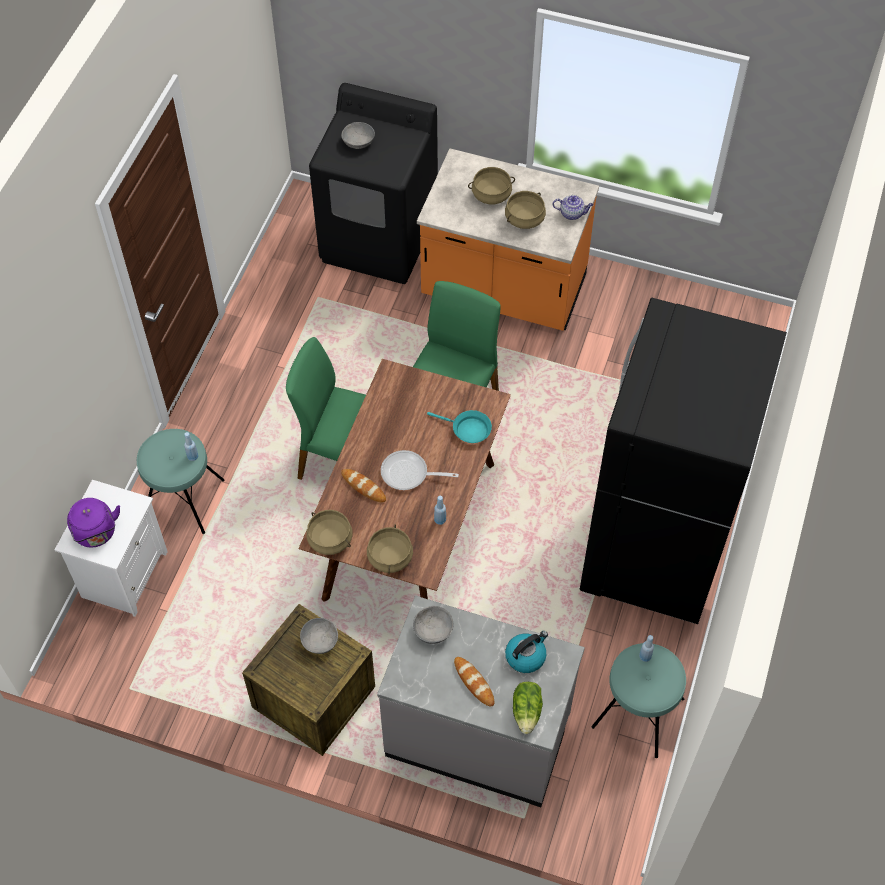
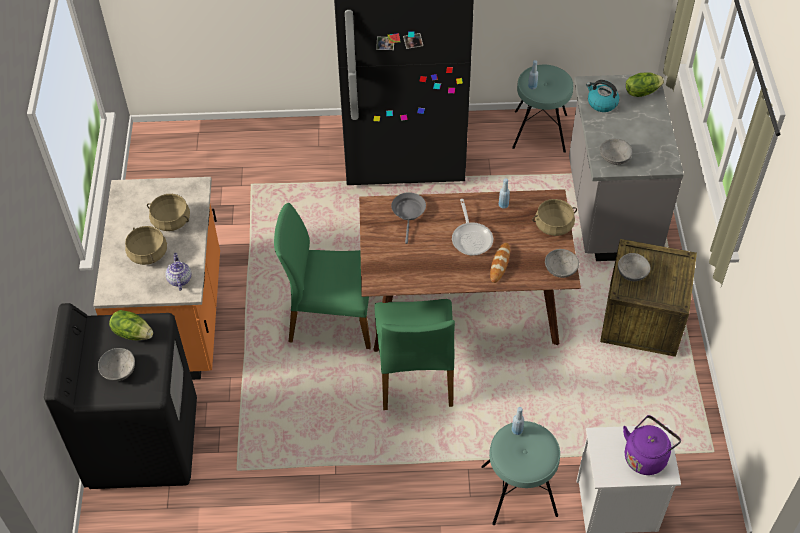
camera: 110 degrees left, 5 degrees down
(330, 539) = (560, 269): beige cooking pot -> grey bowl
(393, 157) = (133, 333): none -> lettuce
(468, 430) = (408, 213): turquoise frying pan -> grey frying pan
(474, 682) = (639, 124): bread -> none
(572, 213) = (153, 189): teapot -> teapot (179, 279)

